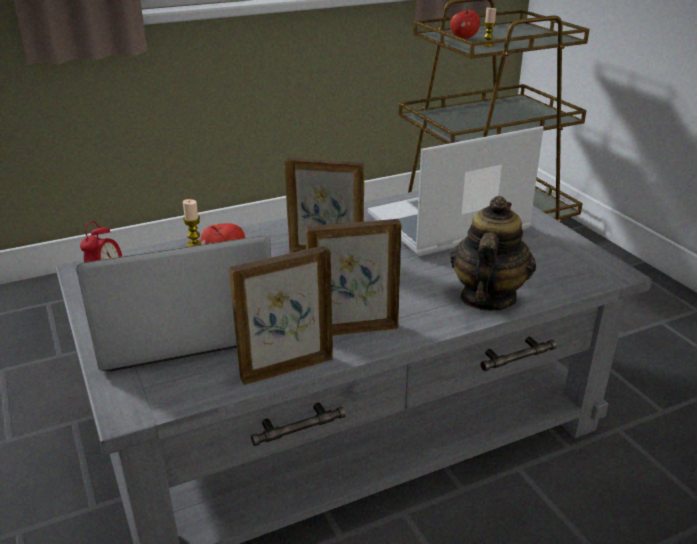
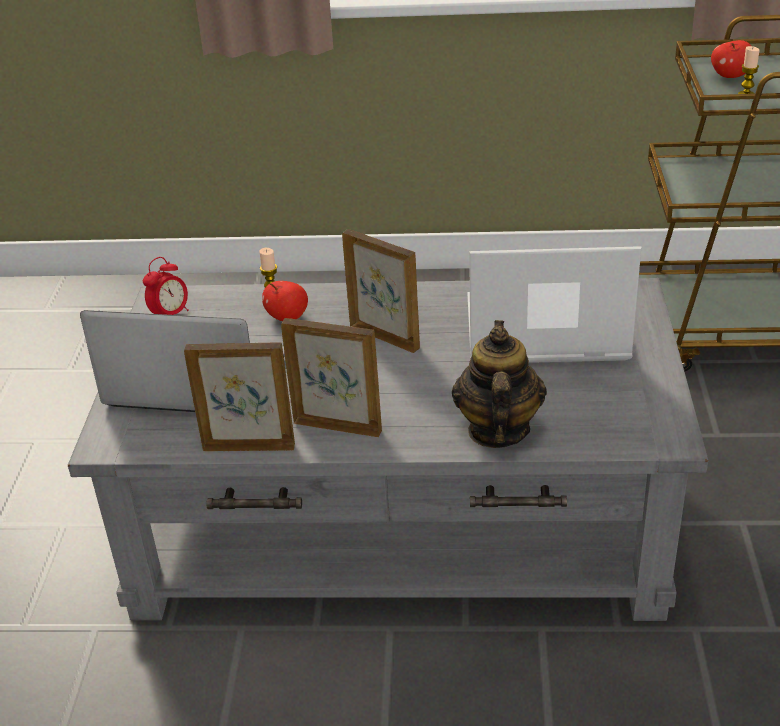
camera: 30 degrees right, 5 degrees up
(487, 298) = (497, 430): teapot -> teapot turned 45 degrees counterclockwise

